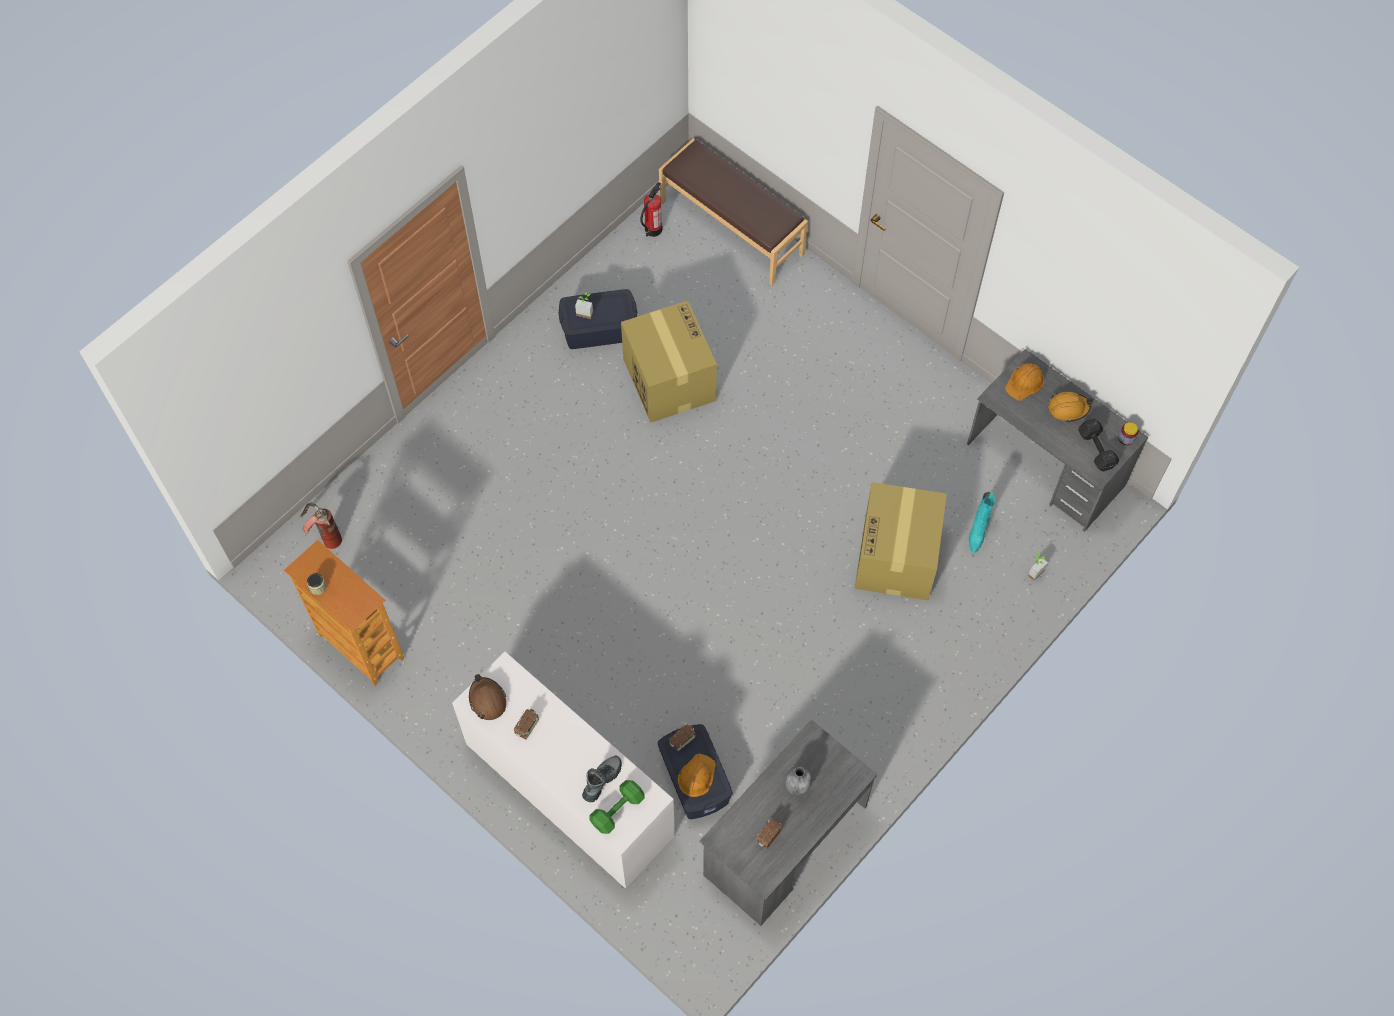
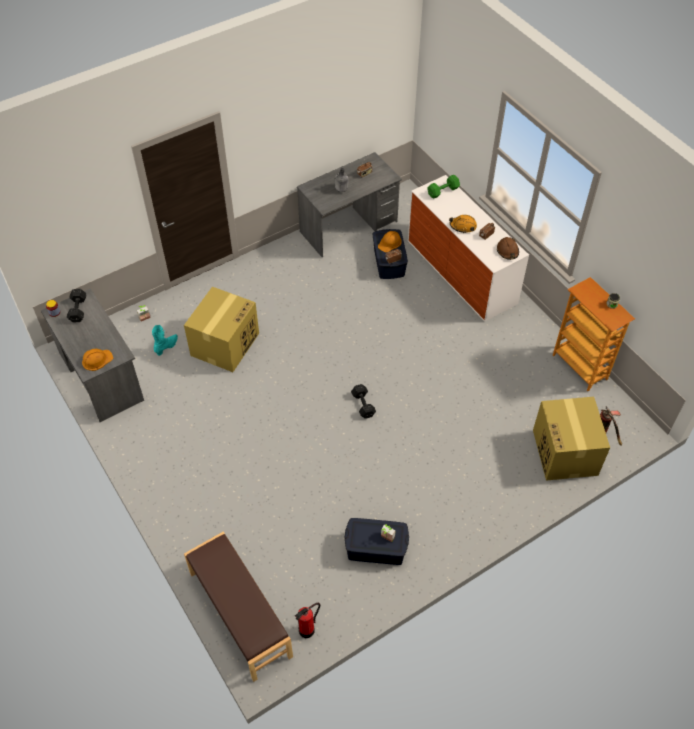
camera: 165 degrees left, 10 degrees down
(602, 780) = (448, 204): boot -> none
(665, 508) = (363, 406): none -> black dumbbell
(668, 379) = (333, 495): cardboard box -> cardboard box (565, 453)
(1068, 408) = (79, 337): orange hard hat -> orange hard hat (463, 226)

